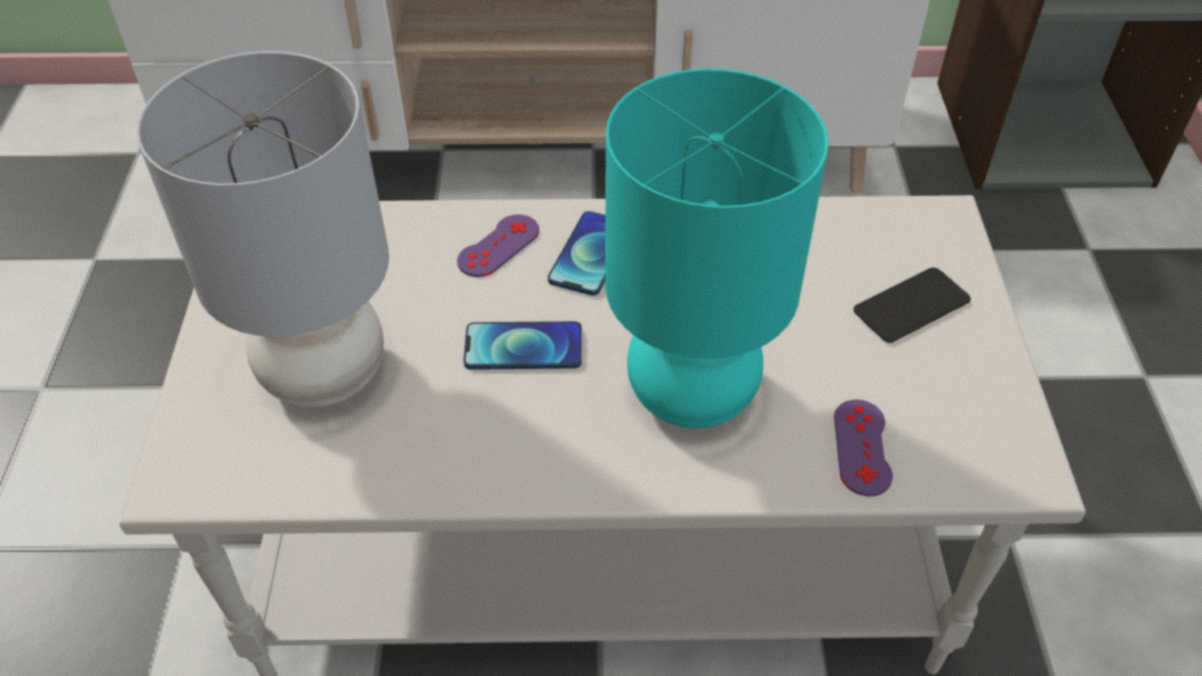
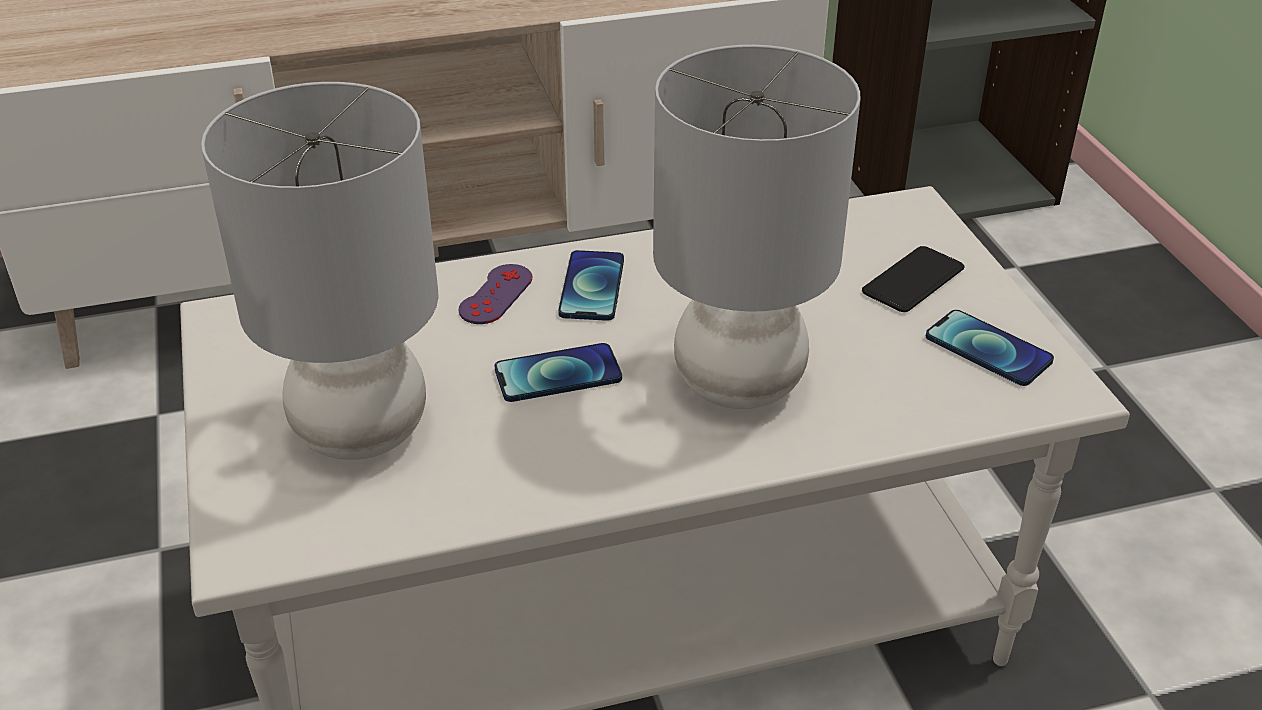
camera: 15 degrees left, 10 degrees down
(689, 393) = (736, 384): turquoise table lamp -> grey table lamp
(862, 447) = (915, 399): purple game controller -> none
(960, 404) = (988, 349): none -> phone

